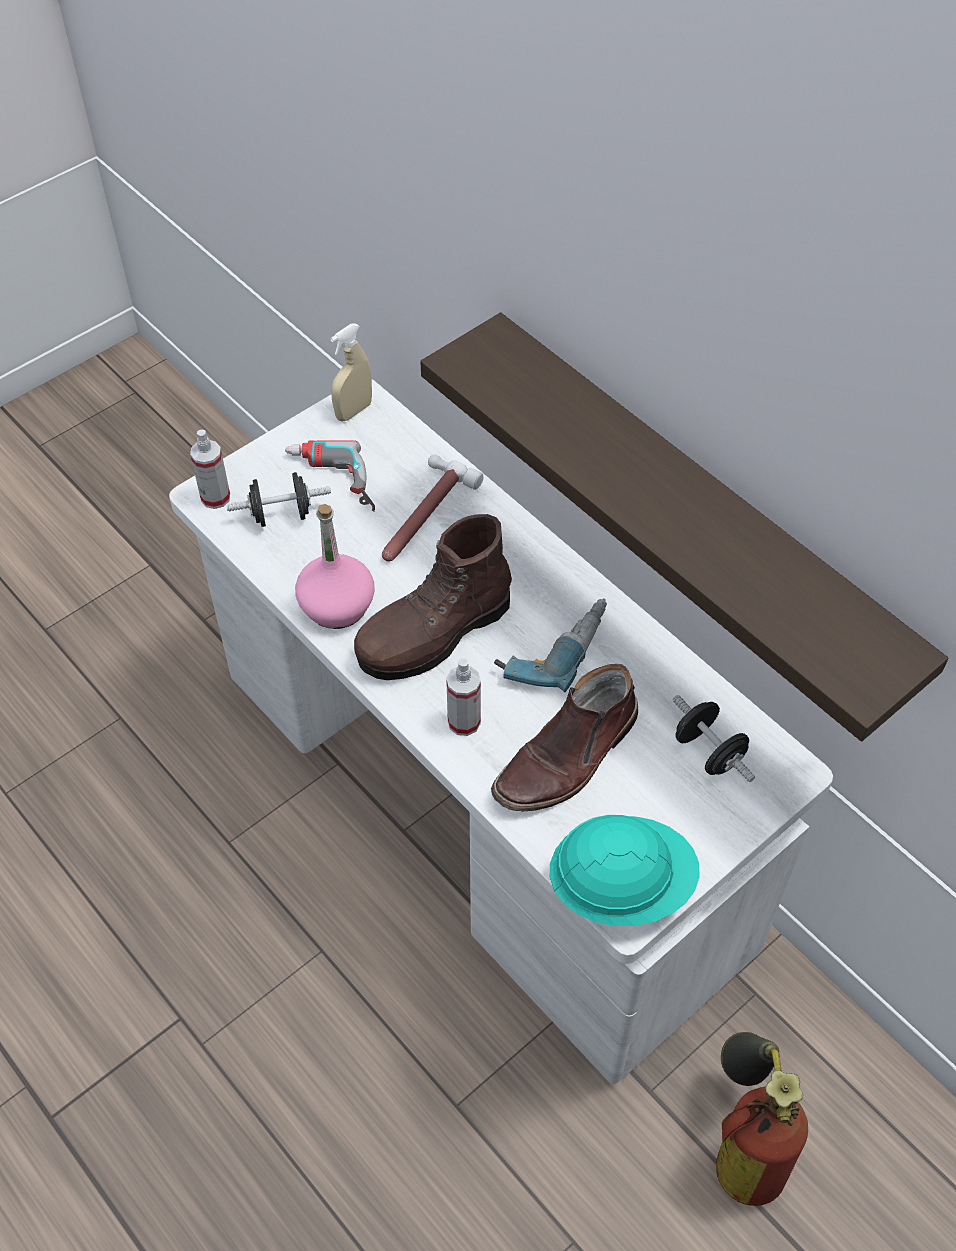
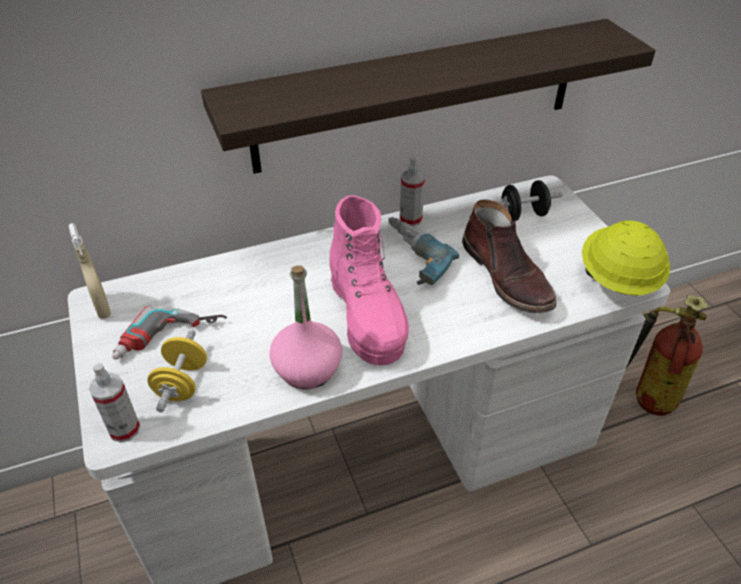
camera: 70 degrees left, 10 degrees down
(281, 515) = (182, 383): black dumbbell -> yellow dumbbell
(421, 516) = (246, 295): hammer -> none
(434, 634) = (367, 316): brown boot -> pink boot
(464, 722) = (457, 321): spray bottle -> spray bottle (410, 219)
(621, 886) = (617, 279): turquoise hard hat -> yellow hard hat

